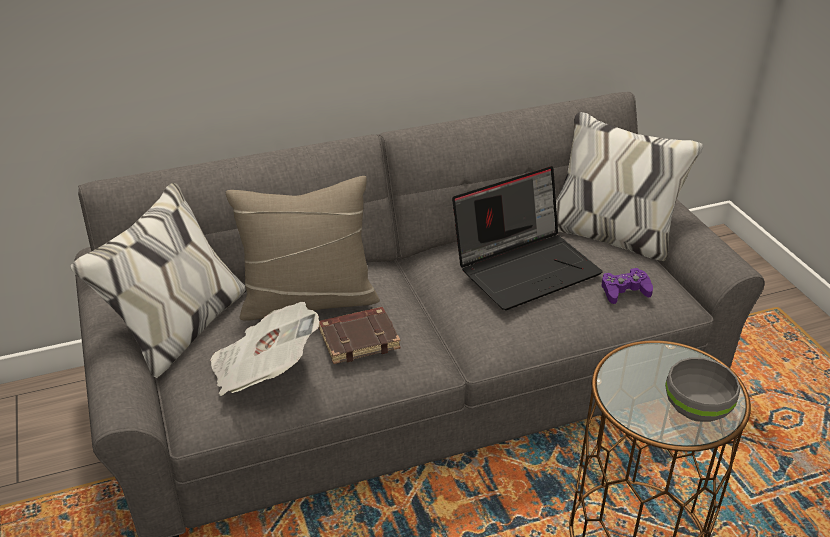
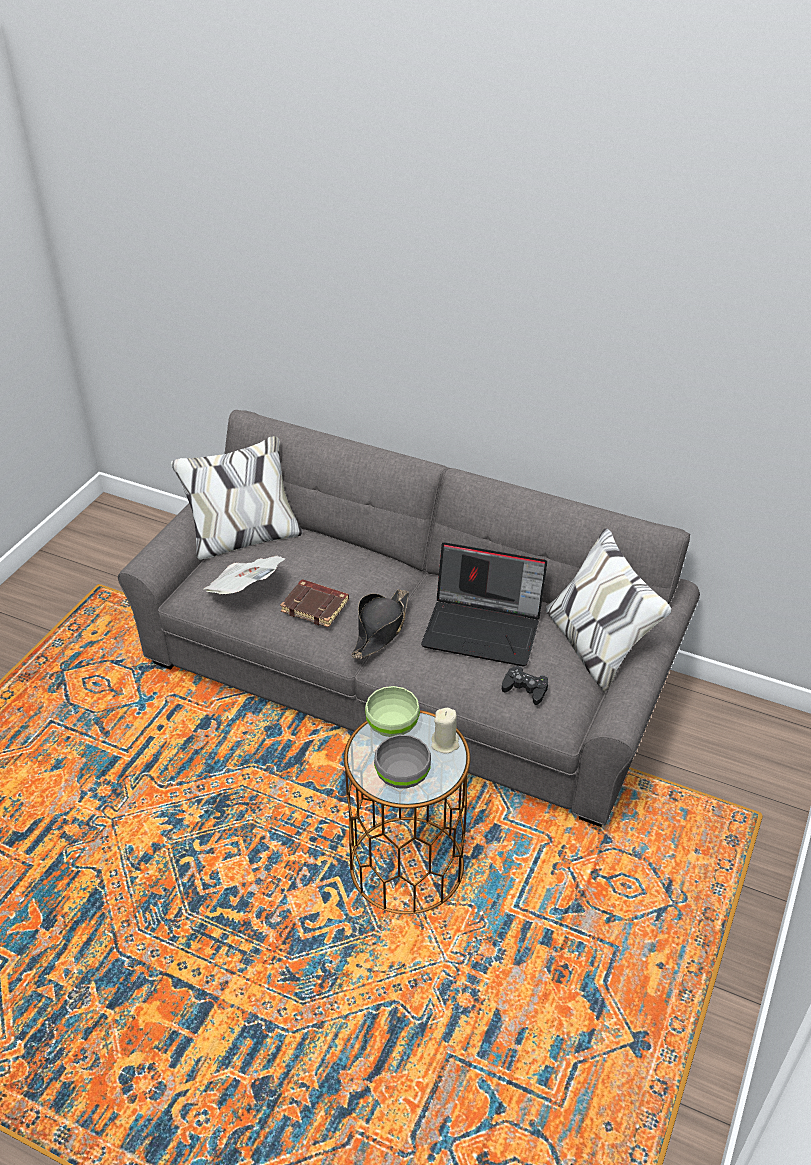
camera: 45 degrees right, 5 degrees up
(308, 300) = (323, 564): beige pillow -> none
(437, 324) = (380, 629): none -> black hat
(620, 376) = (391, 726): none -> green bowl
(624, 291) = (525, 689): purple game controller -> black game controller
(680, 358) = (445, 743): none -> beige candle

